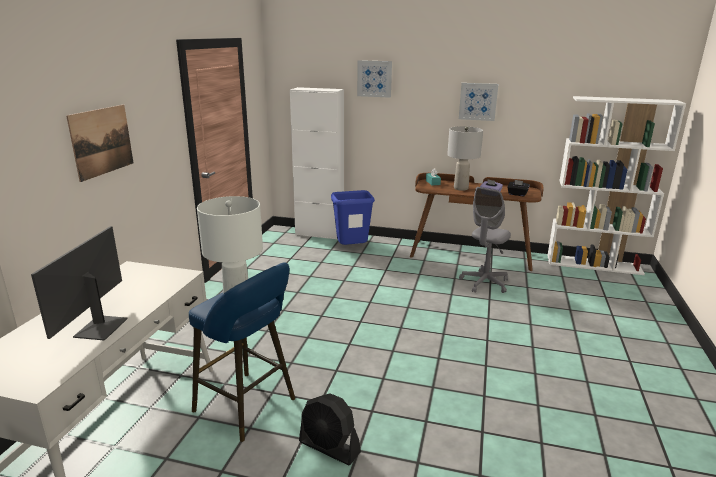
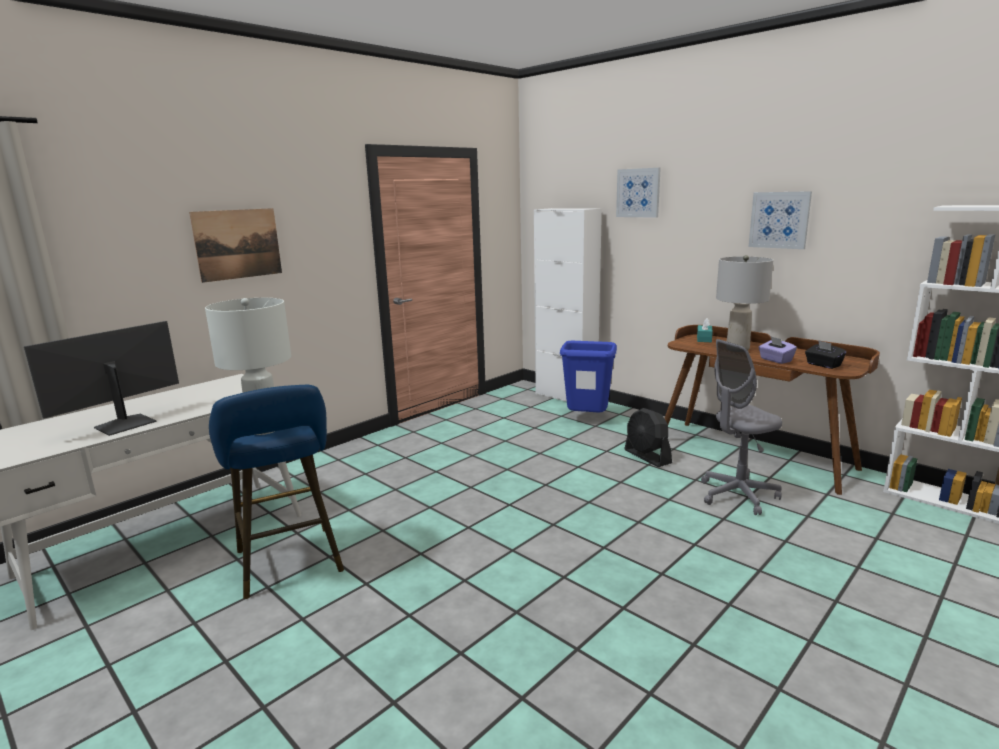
camera: 30 degrees right, 5 degrees down
(329, 447) = (317, 640): black fan -> black fan (647, 456)

